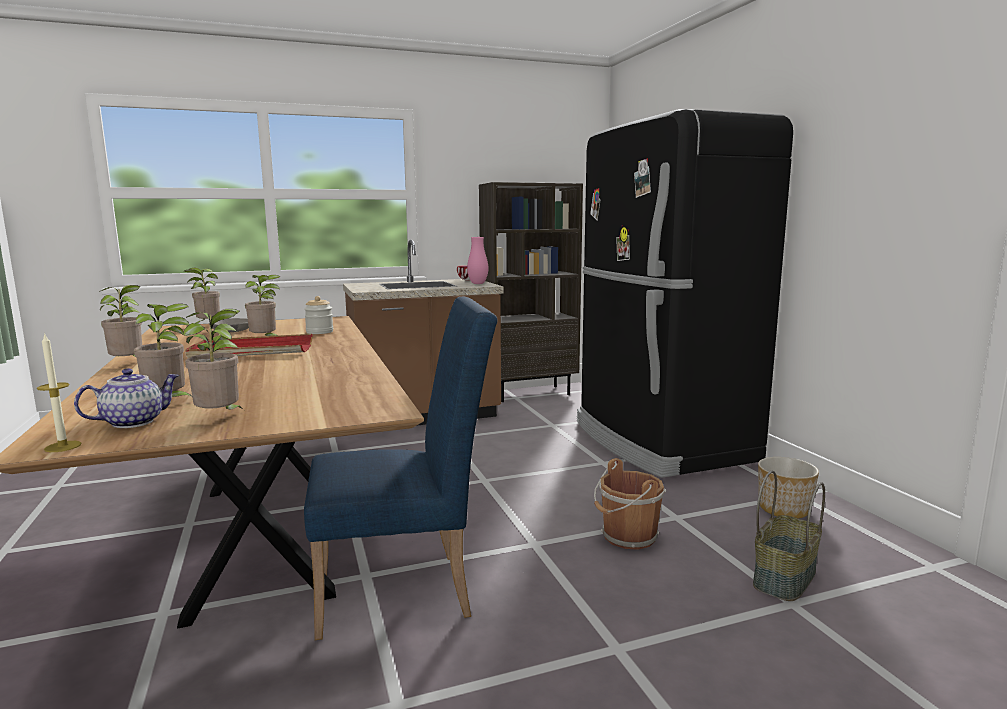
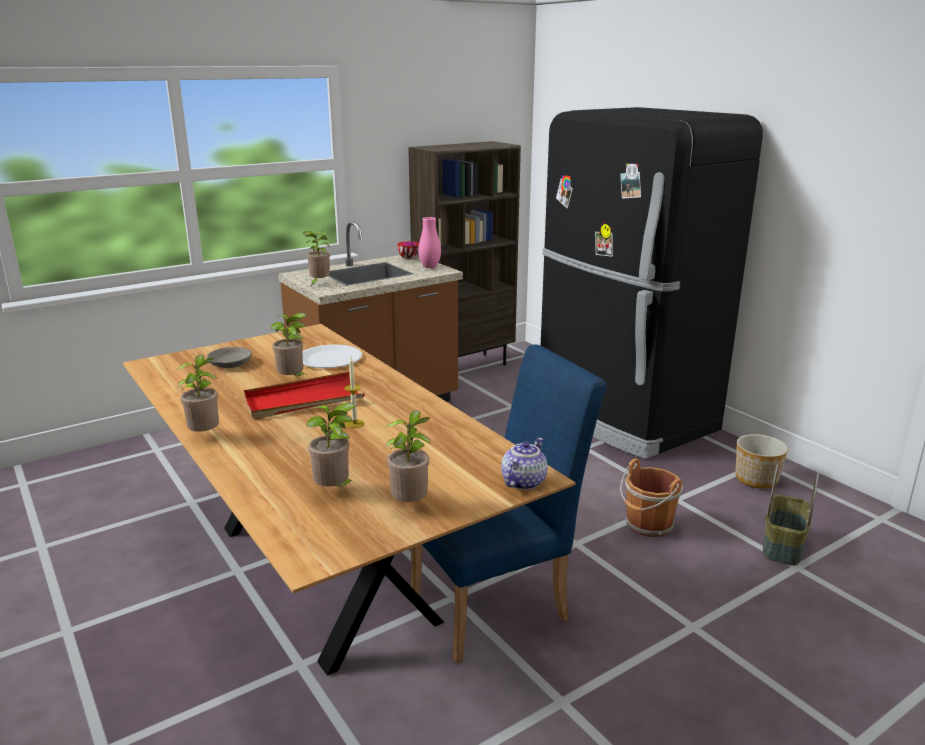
camera: 15 degrees left, 10 degrees up
(63, 446) = (325, 558): candle -> candle (354, 423)
(133, 422) = (340, 520): teapot -> teapot (522, 482)
(207, 326) = (188, 356): potted plant -> potted plant (319, 283)
(319, 332) = (329, 359): jar -> white plate

